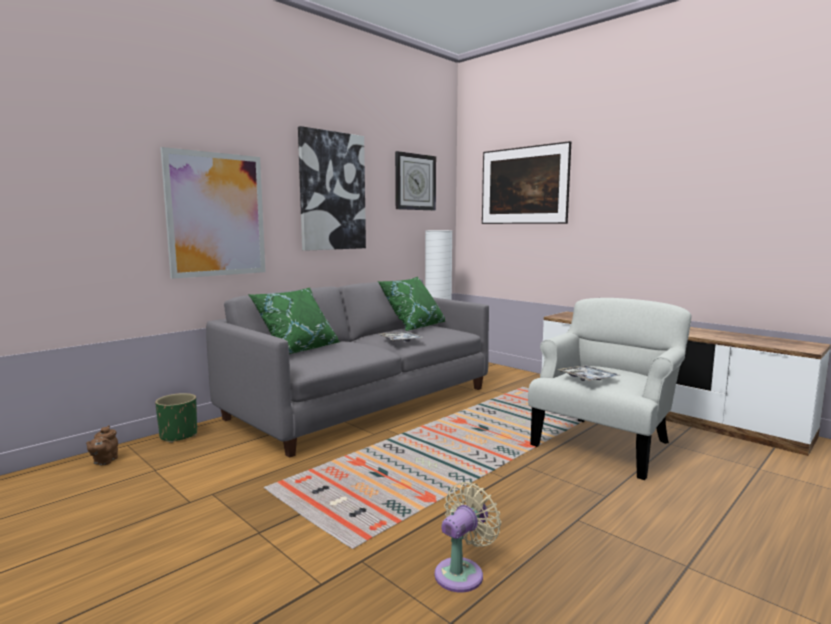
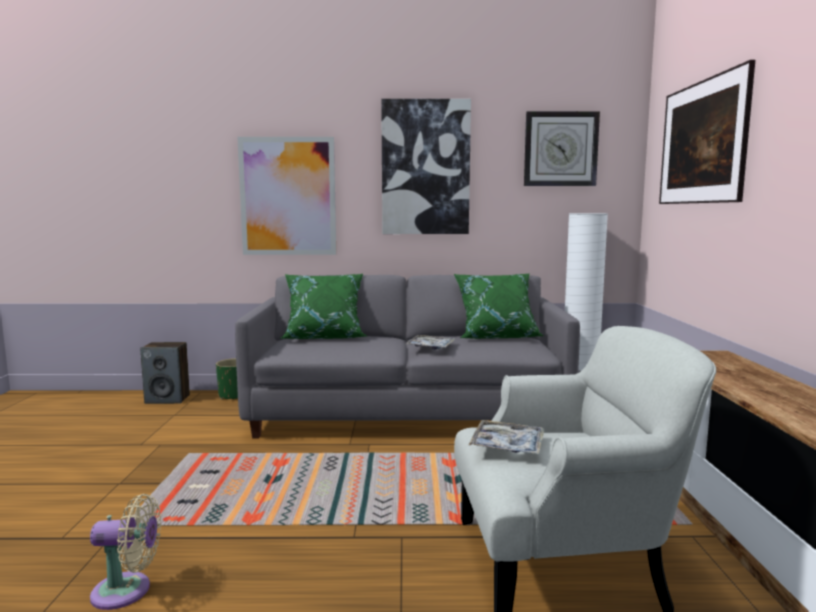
camera: 45 degrees right, 0 degrees up
(104, 461) = (168, 399): brown teapot -> speaker

